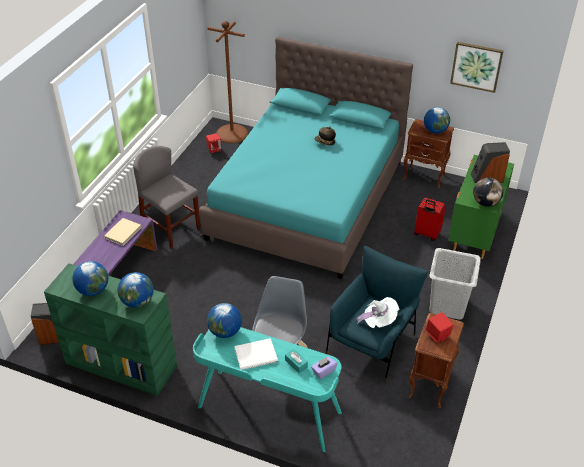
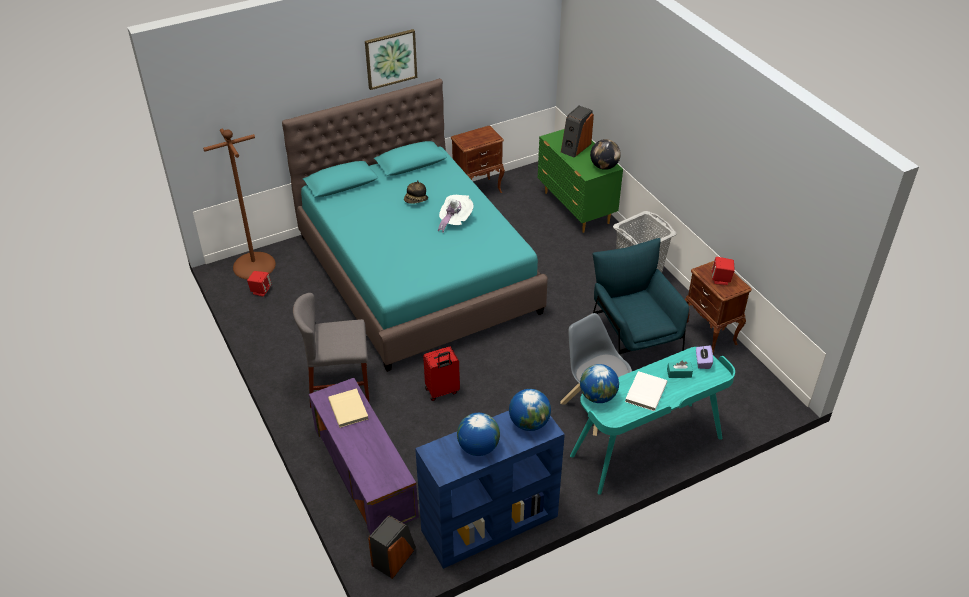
camera: 50 degrees left, 0 degrees up
(120, 365) = (490, 524): green bookcase -> blue bookcase
(379, 321) = (652, 308): white hat -> white hat (454, 220)
(426, 234) = (547, 233): red suitcase -> red suitcase (442, 391)
(435, 131) = (482, 136): globe -> none
(476, 66) = (500, 51): picture -> picture (390, 58)

